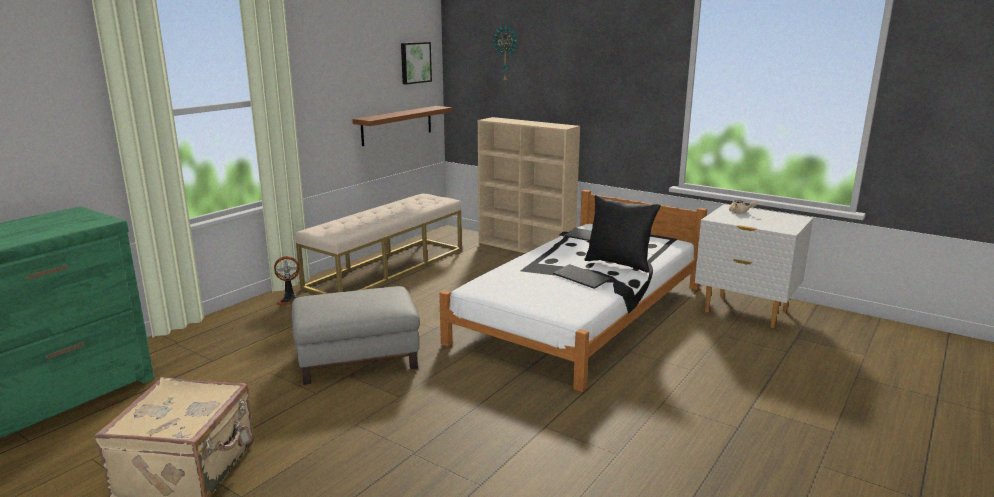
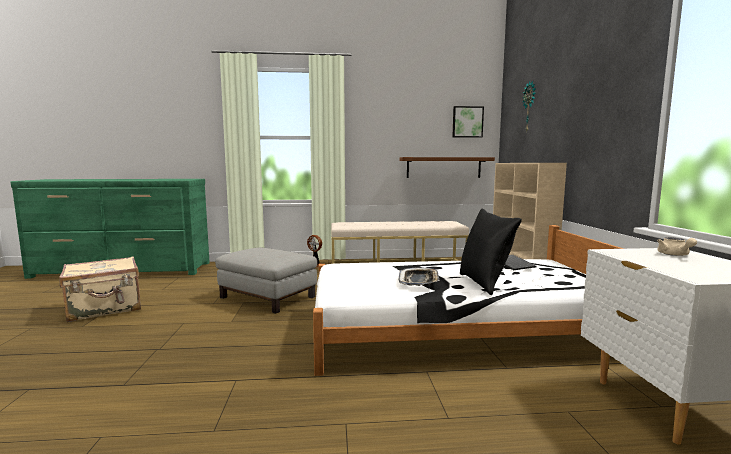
camera: 50 degrees right, 10 degrees down
(582, 278) = (419, 281): keyboard -> tray

